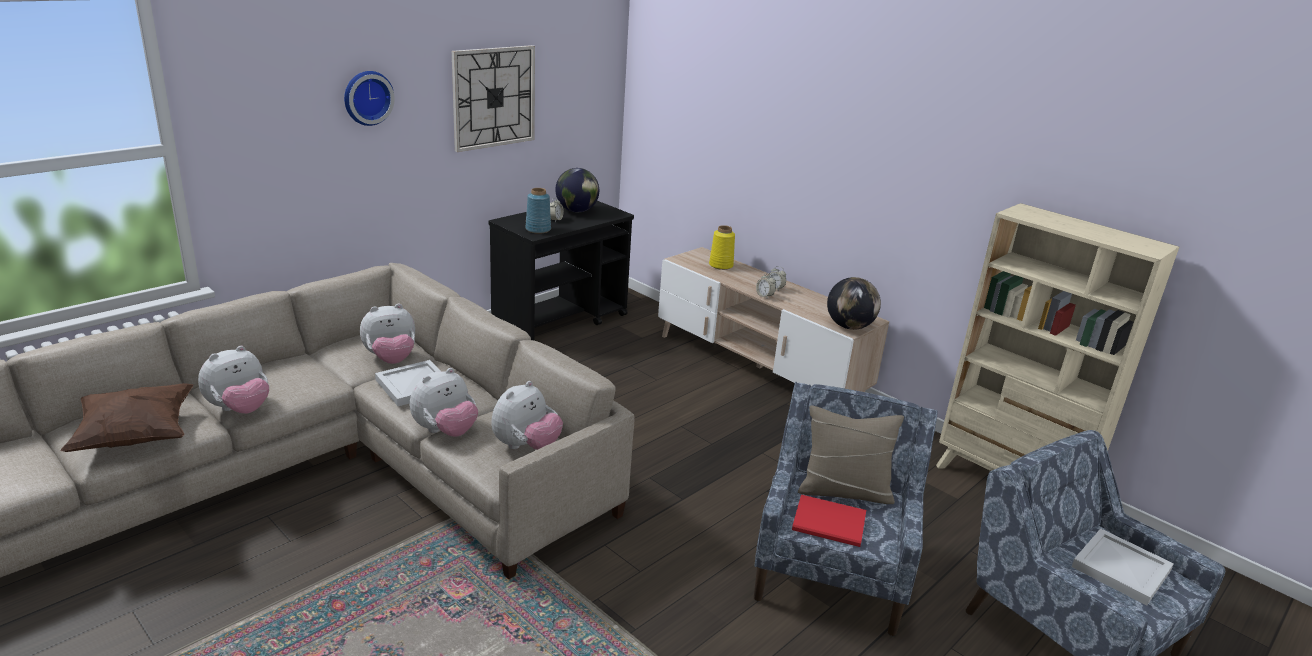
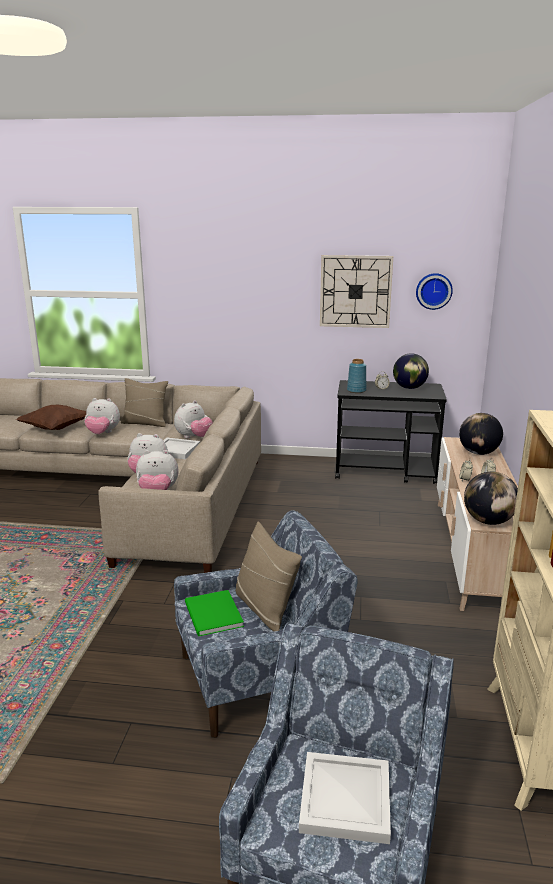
camera: 55 degrees right, 5 degrees down
(272, 367) = (145, 423): none -> beige pillow
(367, 97) = (256, 280): wall clock -> wall clock (433, 291)
(391, 359) = (193, 437): plush toy -> plush toy turned 75 degrees counterclockwise
(720, 265) = (478, 453): yellow vase -> globe
(831, 524) = (212, 616): red book -> green book

